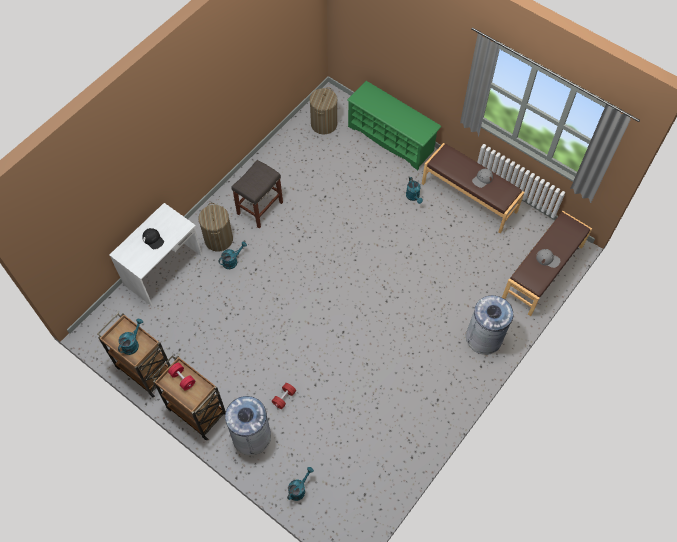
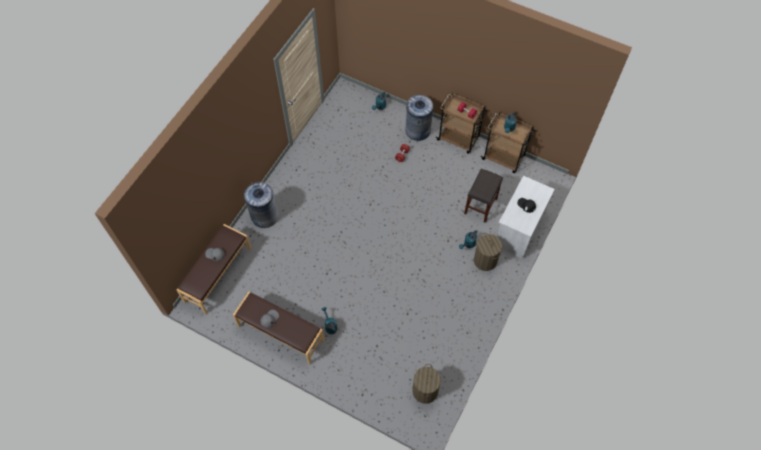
camera: 170 degrees right, 0 degrees up
(259, 208) = (460, 293): grey stool -> grey stool (480, 205)
(391, 138) = (358, 385): green shoe rack -> none

